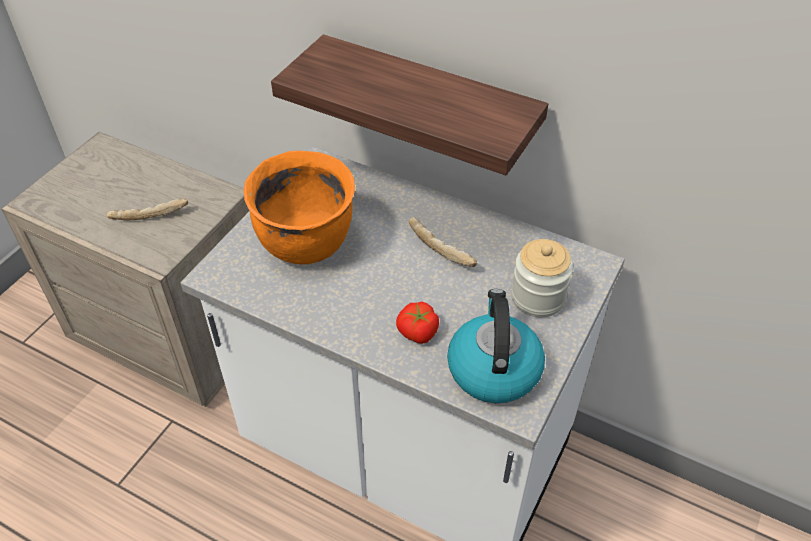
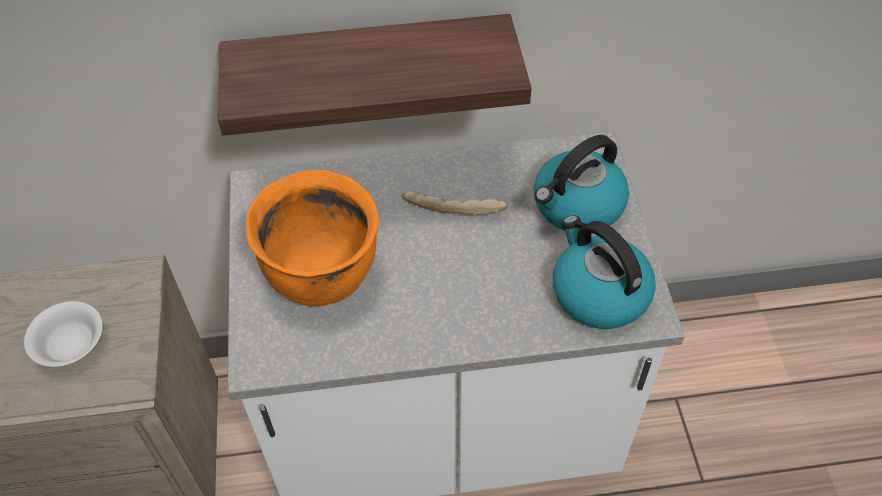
camera: 35 degrees left, 5 degrees up
(149, 215) = (71, 344): bread -> white bowl
(417, 331) = (505, 299): tomato -> none
(537, 297) = (577, 206): jar -> kettle

